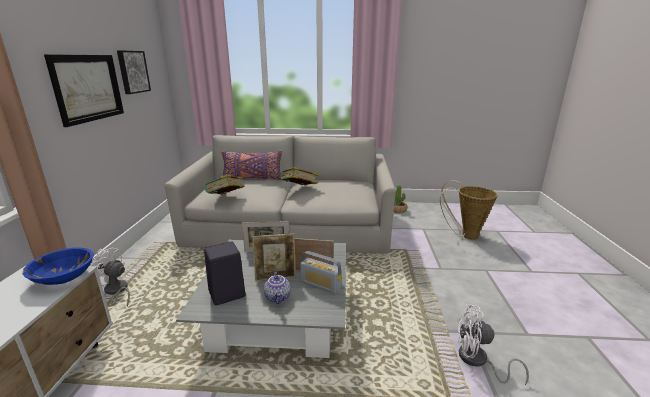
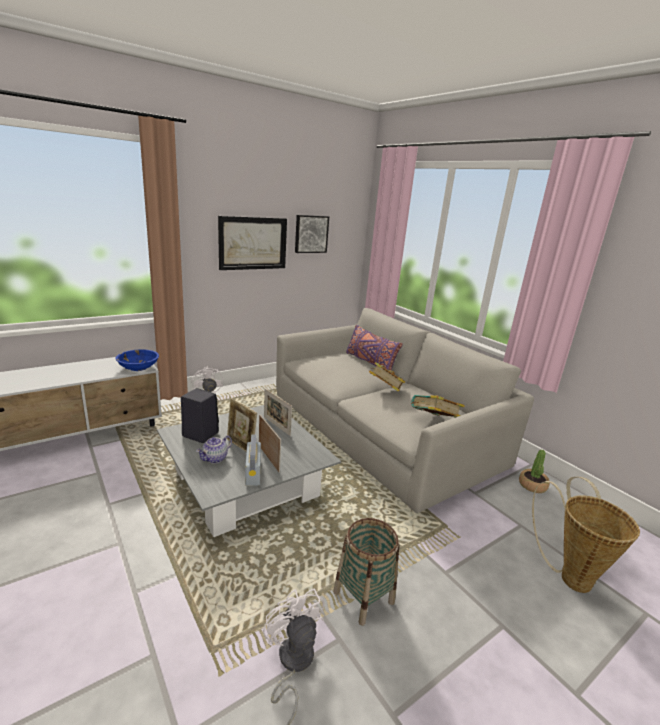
camera: 50 degrees right, 0 degrees up
(226, 198) = (314, 368): book -> book (433, 421)
(441, 307) = (363, 597): none -> basket

